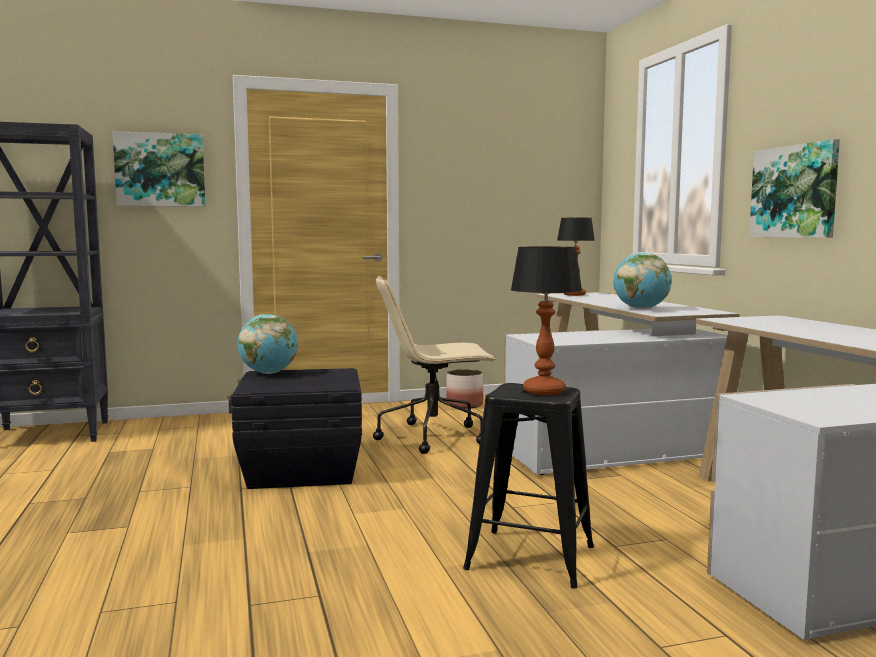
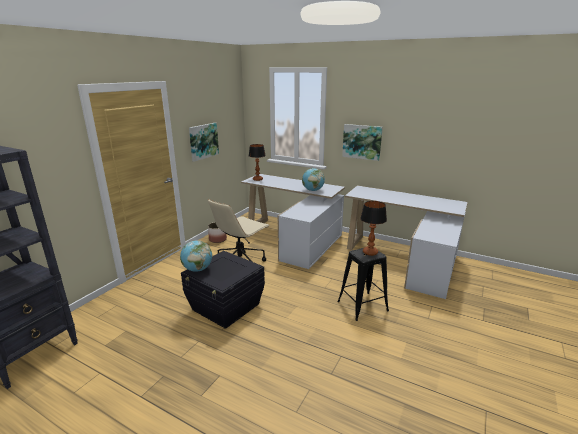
camera: 45 degrees left, 15 degrees up
(160, 170) = (44, 158): picture -> picture (203, 141)

